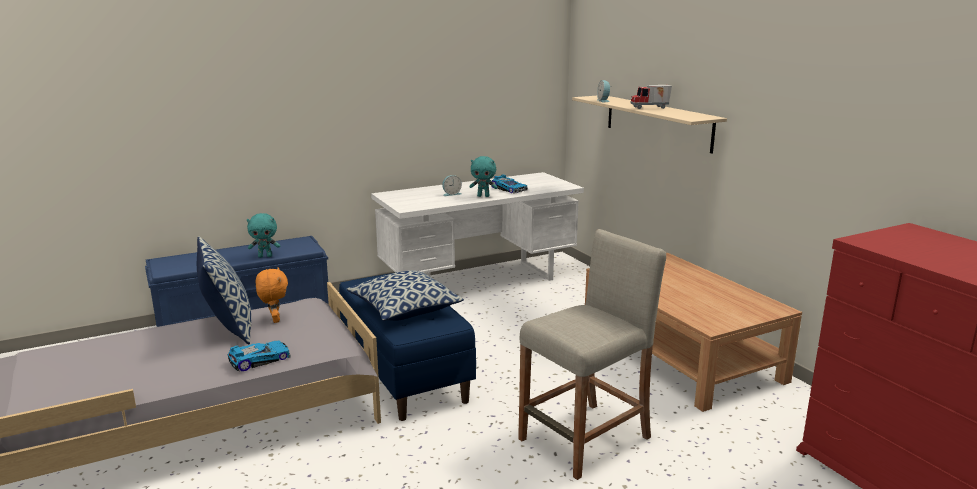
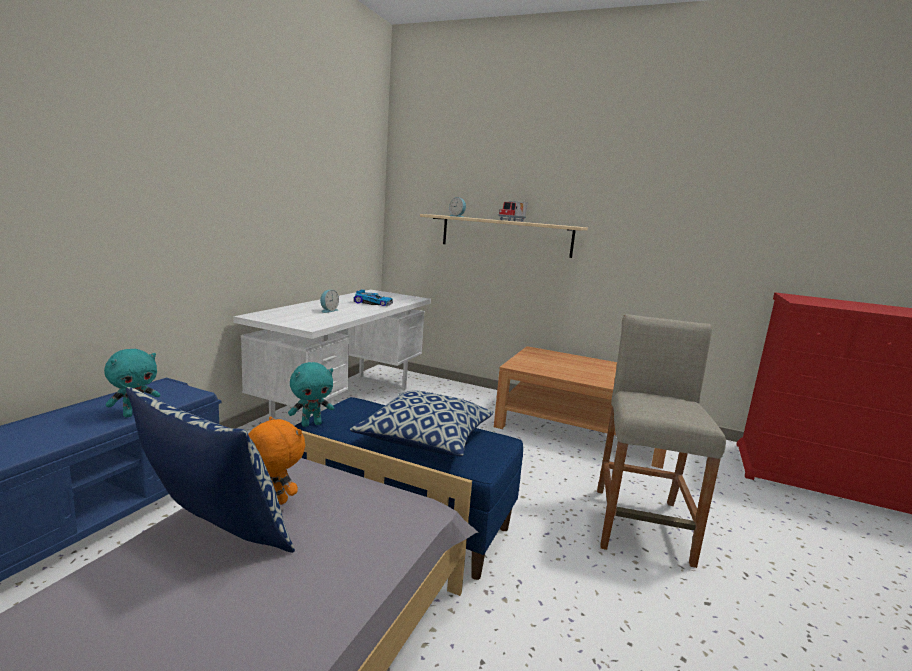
camera: 40 degrees left, 5 degrees down
(259, 359) = (350, 570): toy car -> none
(483, 196) = (364, 310): turquoise plush toy -> turquoise plush toy (311, 424)

